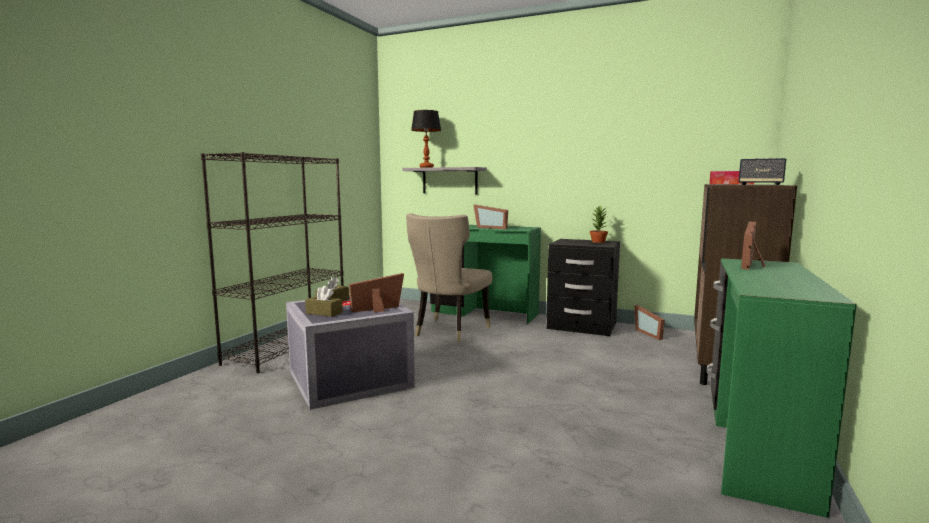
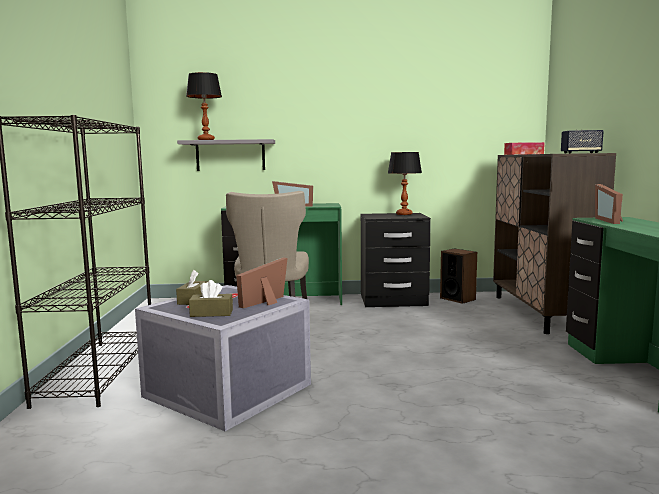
camera: 25 degrees left, 0 degrees up
(598, 242) = (404, 214): potted plant -> table lamp
(650, 333) = (457, 299): picture frame -> speaker

